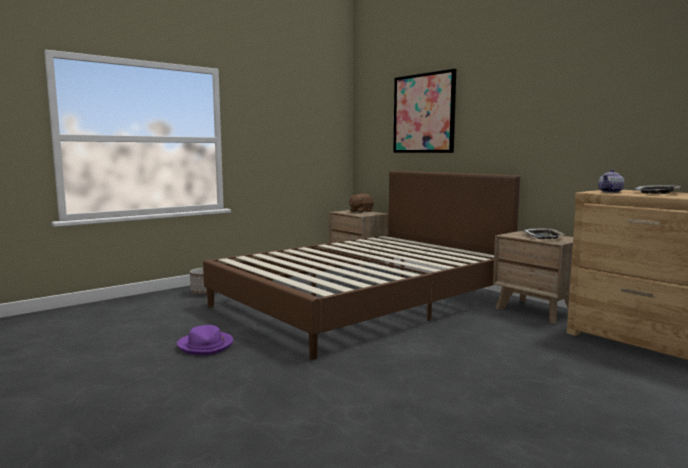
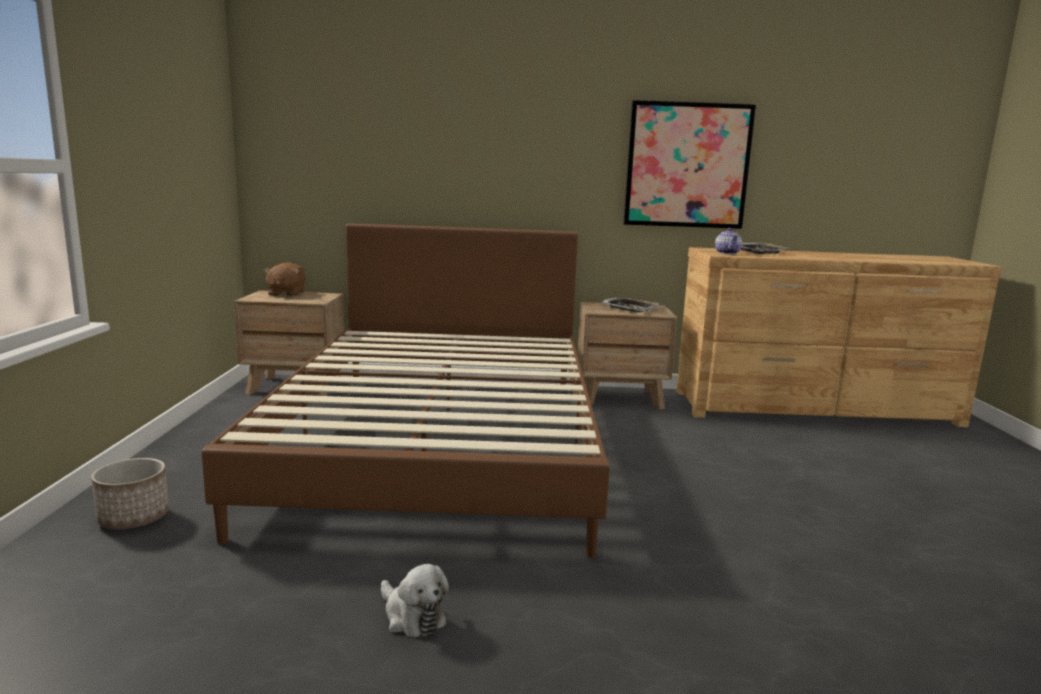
camera: 50 degrees left, 5 degrees up
(206, 346) = (412, 616): purple hat -> plush toy
(424, 113) = (404, 133): picture -> picture (687, 165)

